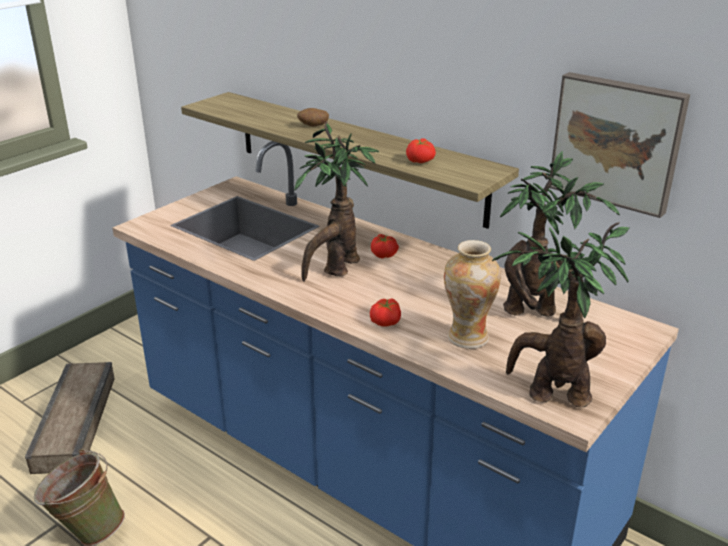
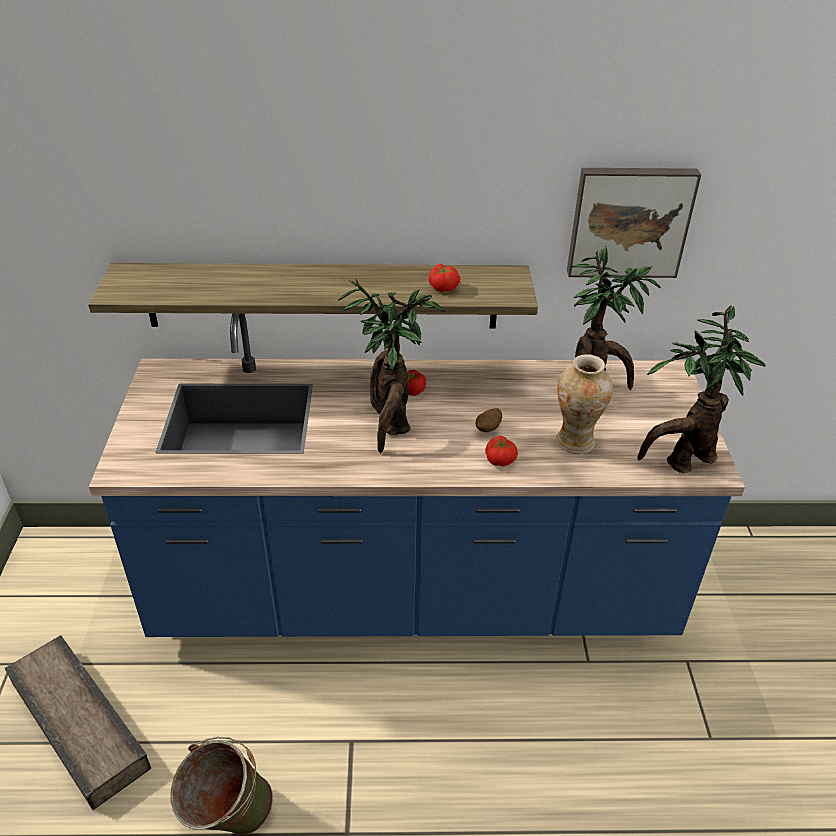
camera: 40 degrees left, 10 degrees up
(313, 126) = (283, 280): potato -> potato (488, 429)

